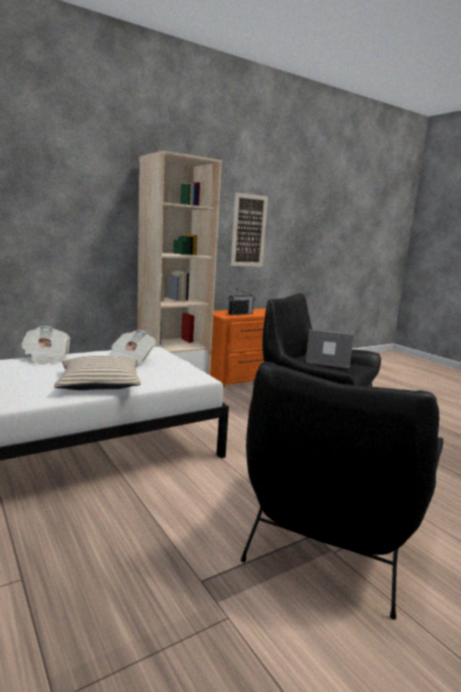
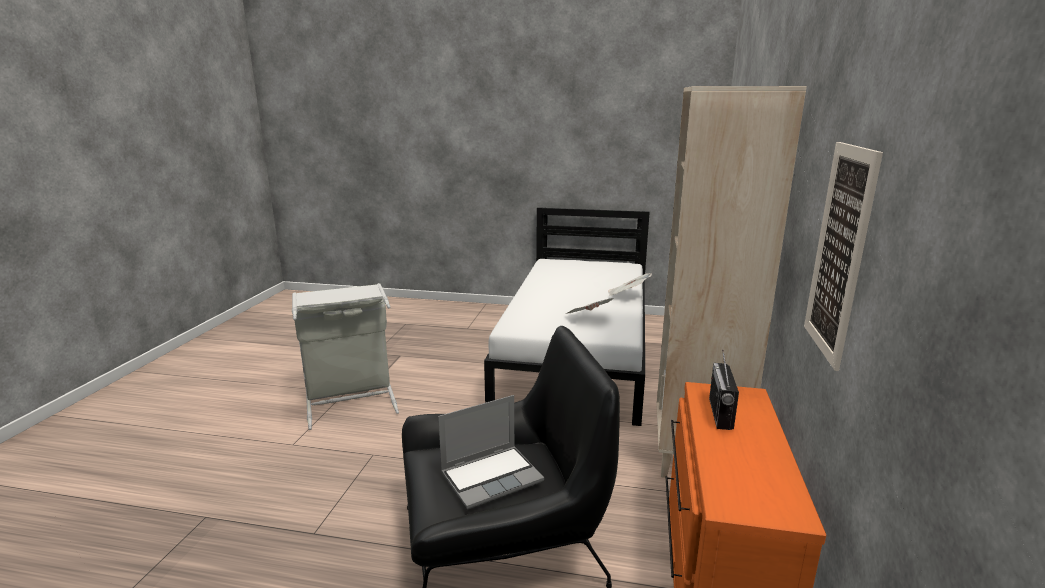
camera: 135 degrees right, 5 degrees up
(99, 383) = (542, 298): beige pillow -> none
(333, 535) = (351, 400): black armchair -> grey laundry basket

